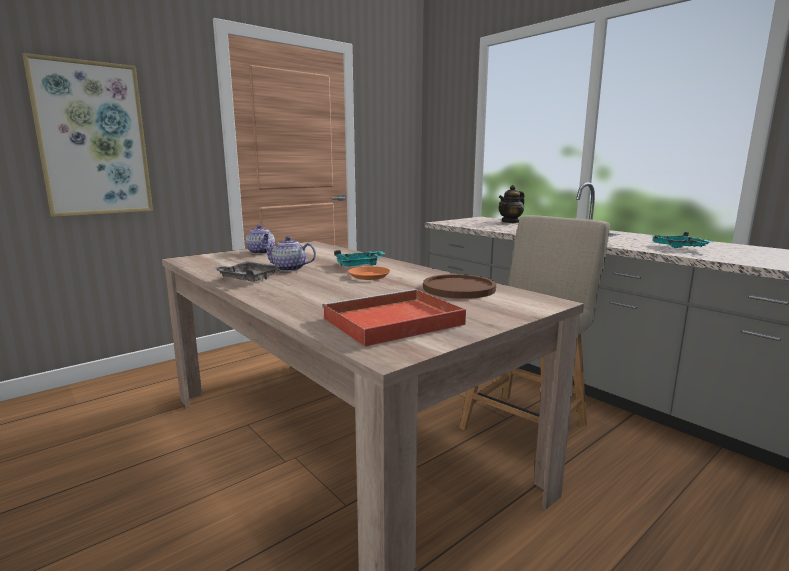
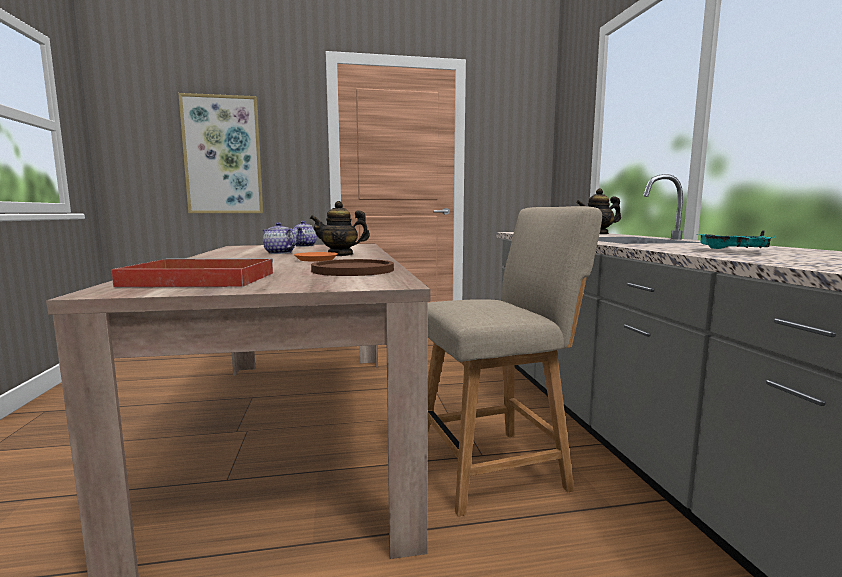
camera: 30 degrees right, 5 degrees down
(248, 278) = (227, 255): grey tray -> none
(360, 265) = (340, 255): turquoise tray -> teapot

